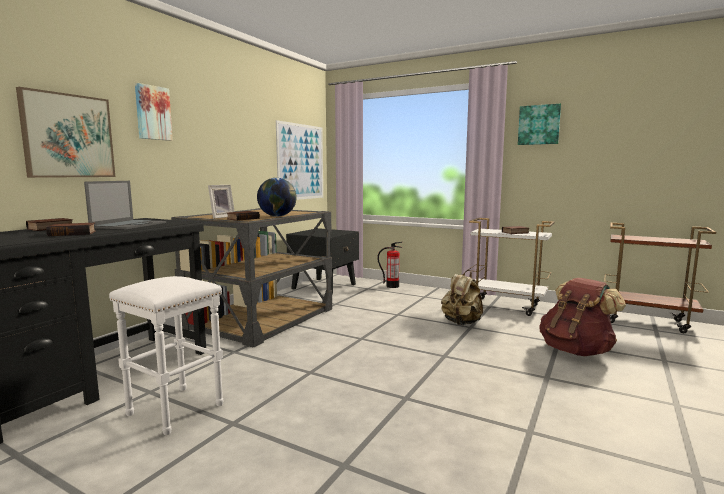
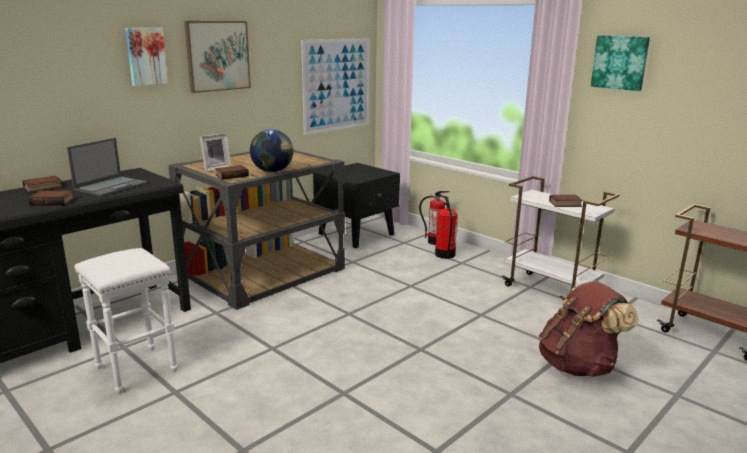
camera: 15 degrees right, 10 degrees up
(68, 136) = (59, 94): picture -> picture (217, 56)
(407, 293) = (445, 255): none -> fire extinguisher
(461, 323) = (475, 308): beige backpack -> none

